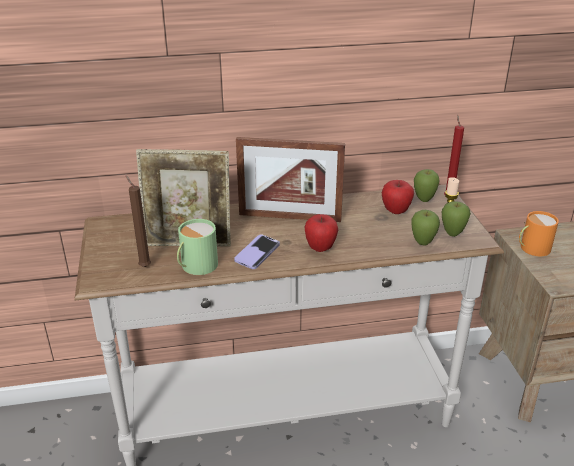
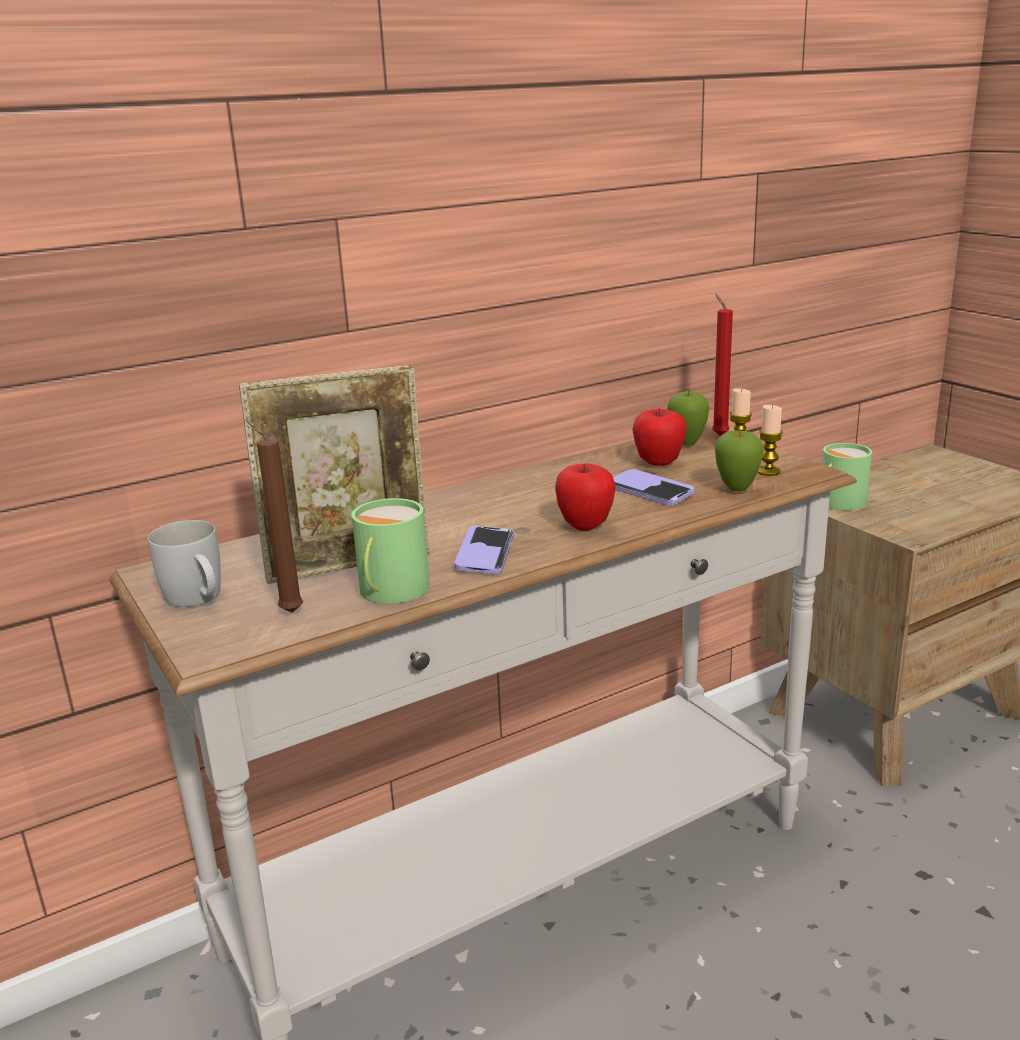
camera: 20 degrees left, 10 degrees down
(111, 246) = (198, 599): none -> white mug
(290, 217) = (497, 500): picture frame -> none
(374, 231) = (650, 490): none -> phone
(452, 234) = (768, 471): apple -> candle
(532, 248) = (838, 503): orange mug -> green mug

